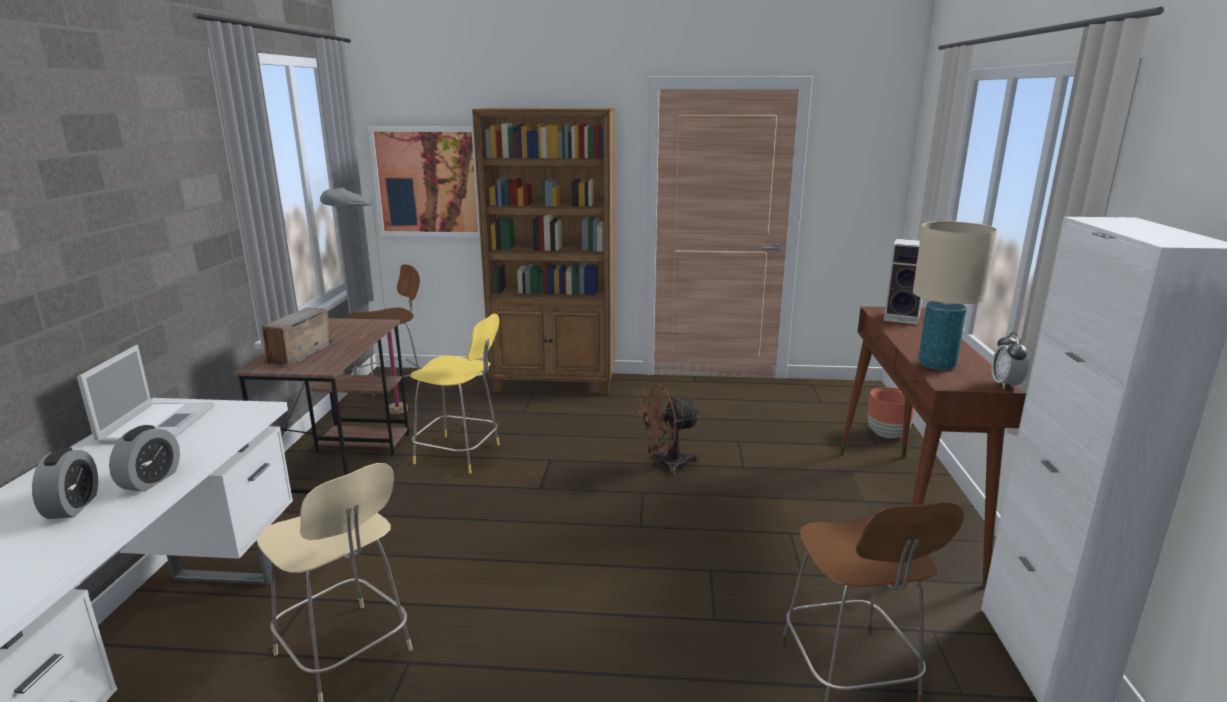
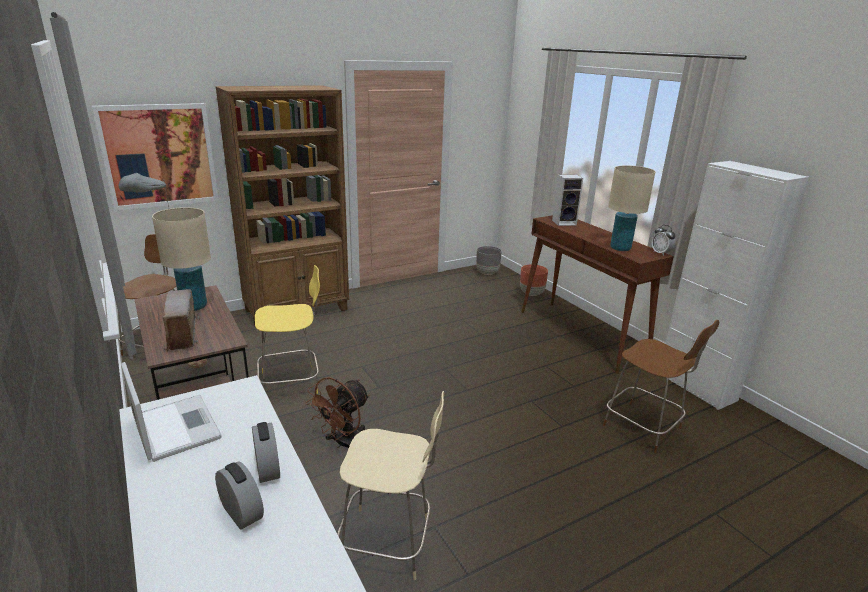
camera: 35 degrees left, 5 degrees up
(349, 334) = (194, 307): none -> beige table lamp
(666, 465) = (438, 347): brown fan -> brown fan (343, 444)
(848, 393) = (487, 273): none -> grey planter

